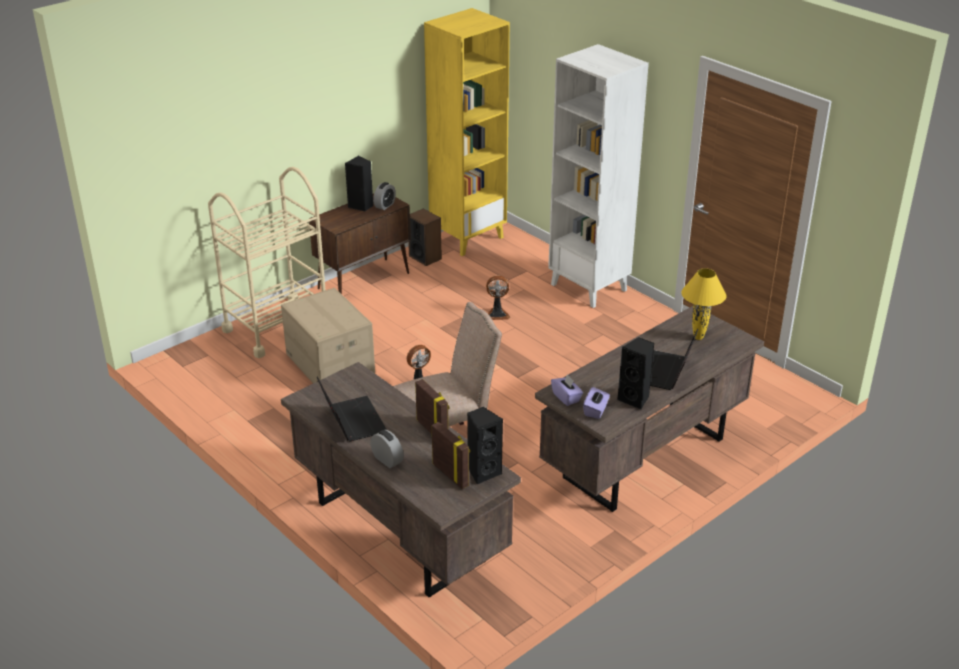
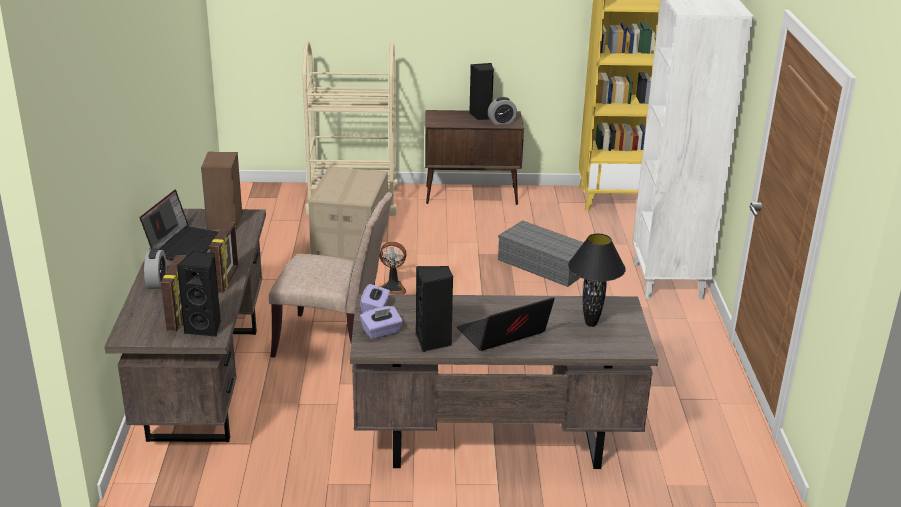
camera: 40 degrees right, 5 degrees down
(425, 257) = (550, 198): speaker -> speaker (225, 220)
(497, 314) = (545, 265): fan -> grey storage box
(698, 338) = (590, 324): yellow table lamp -> black table lamp

